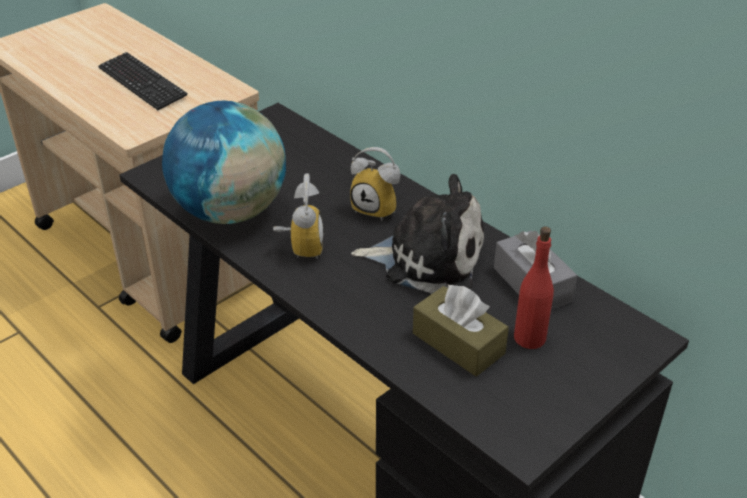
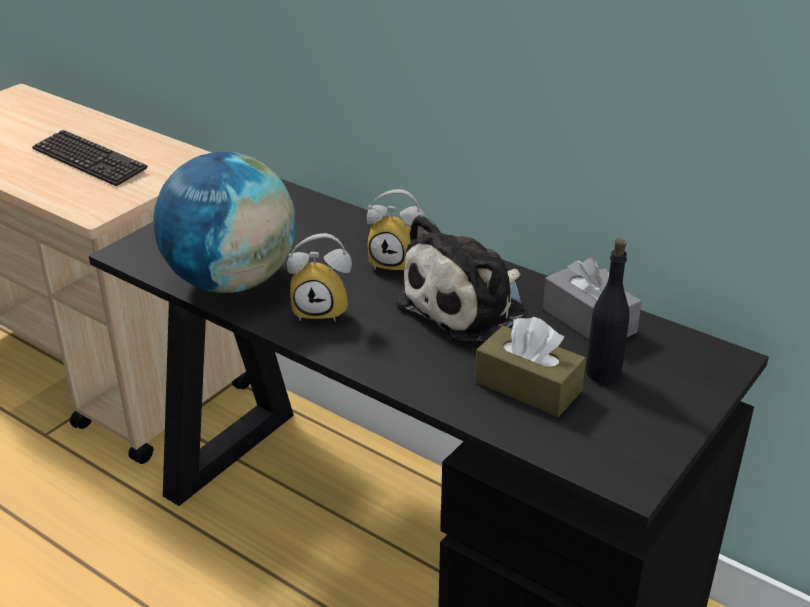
camera: 10 degrees left, 5 degrees down
(300, 247) = (323, 310): alarm clock -> alarm clock turned 105 degrees clockwise
(427, 258) = (468, 306): plush toy -> plush toy turned 135 degrees clockwise
(530, 338) = (603, 372): red bottle -> black bottle

